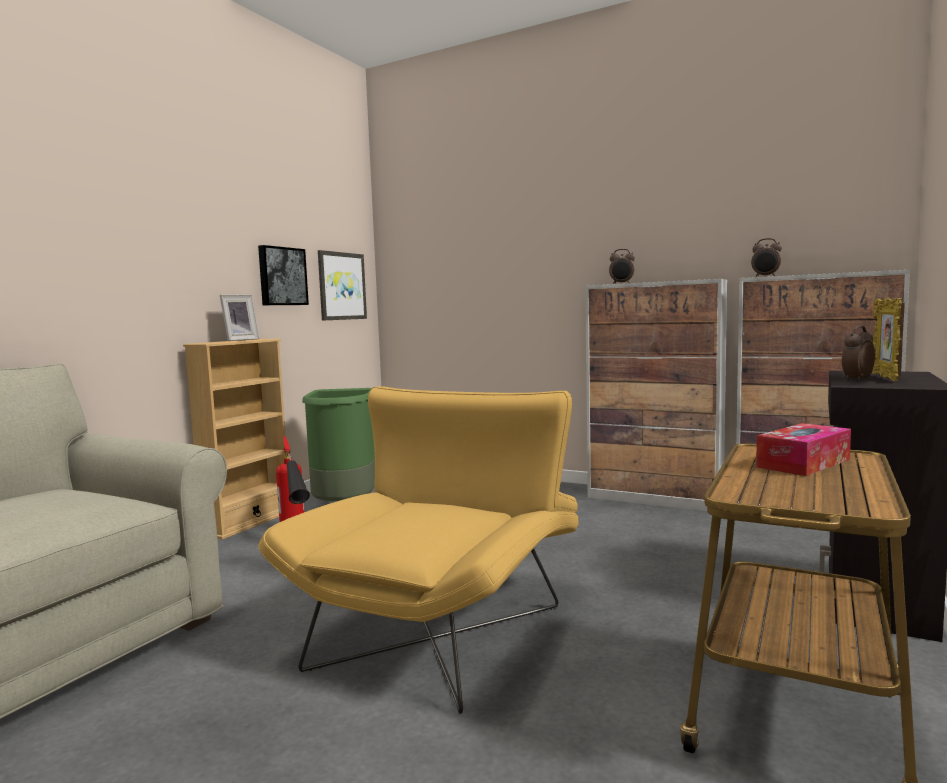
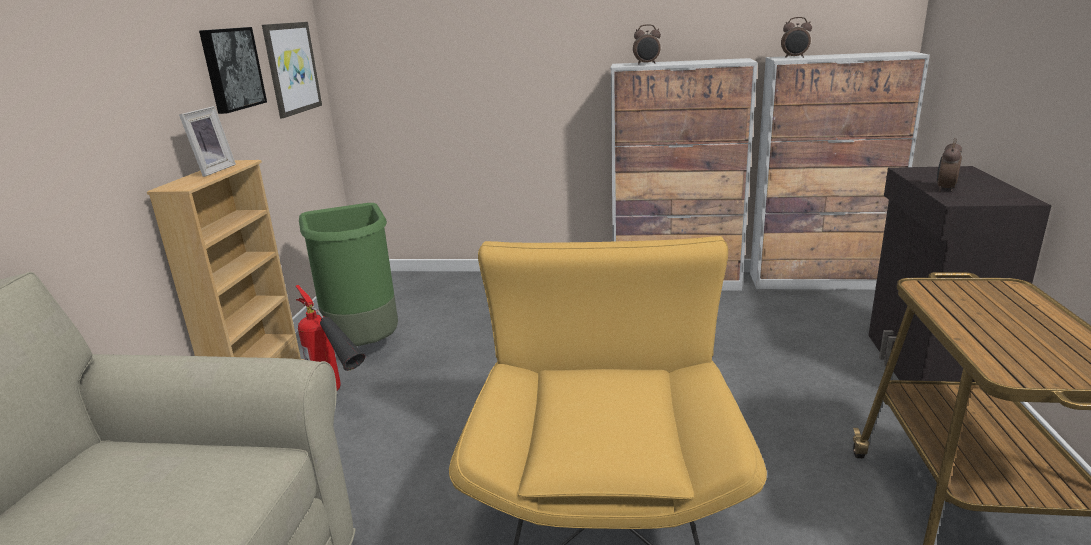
camera: 20 degrees left, 15 degrees up
(803, 463) = (987, 306): tissue box -> none
(885, 378) = (961, 183): picture frame -> none

